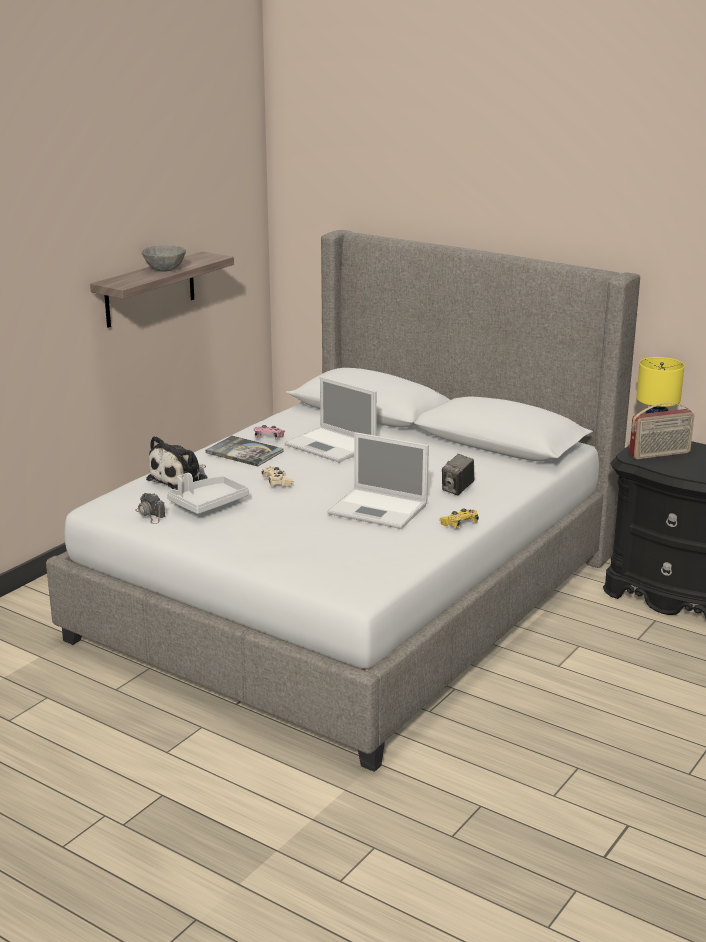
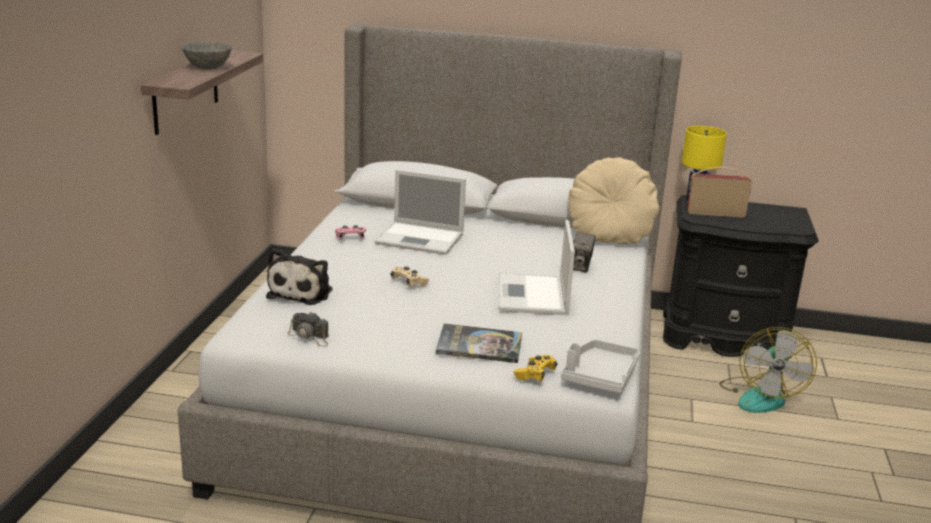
camera: 25 degrees left, 0 degrees up
(207, 503) = (362, 315): grey tray -> grey tray (599, 376)
(244, 452) = (341, 256): book -> book (479, 345)
(379, 509) = (533, 296): laptop -> laptop turned 90 degrees clockwise
(459, 524) = (619, 300): yellow game controller -> yellow game controller (535, 375)
(519, 467) = (609, 239): none -> beige pillow
(659, 657) = (760, 396): none -> fan
(660, 454) = (715, 213): radio -> radio turned 135 degrees counterclockwise

